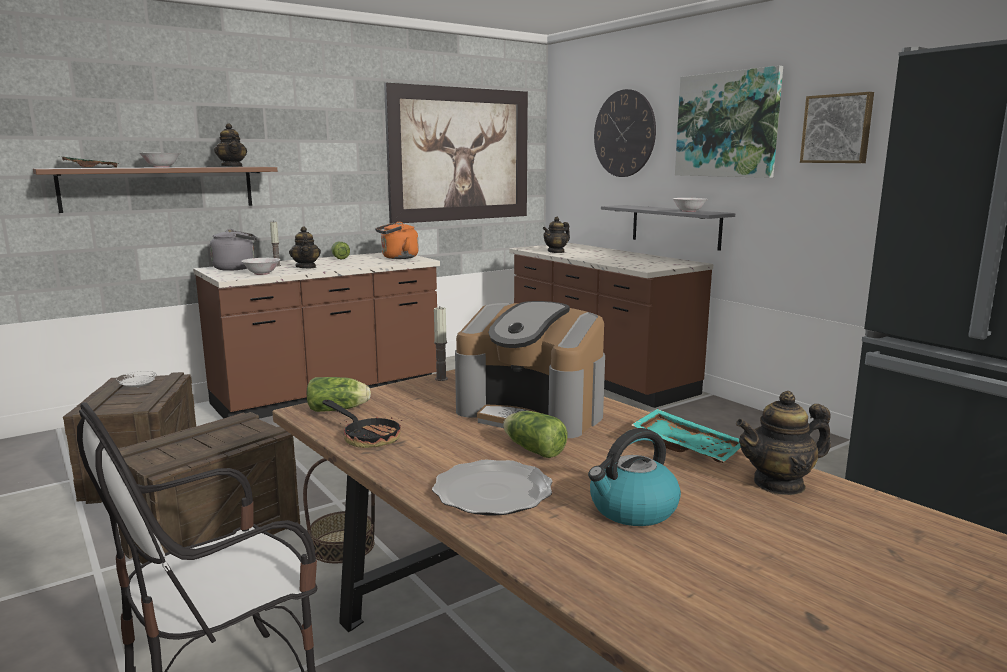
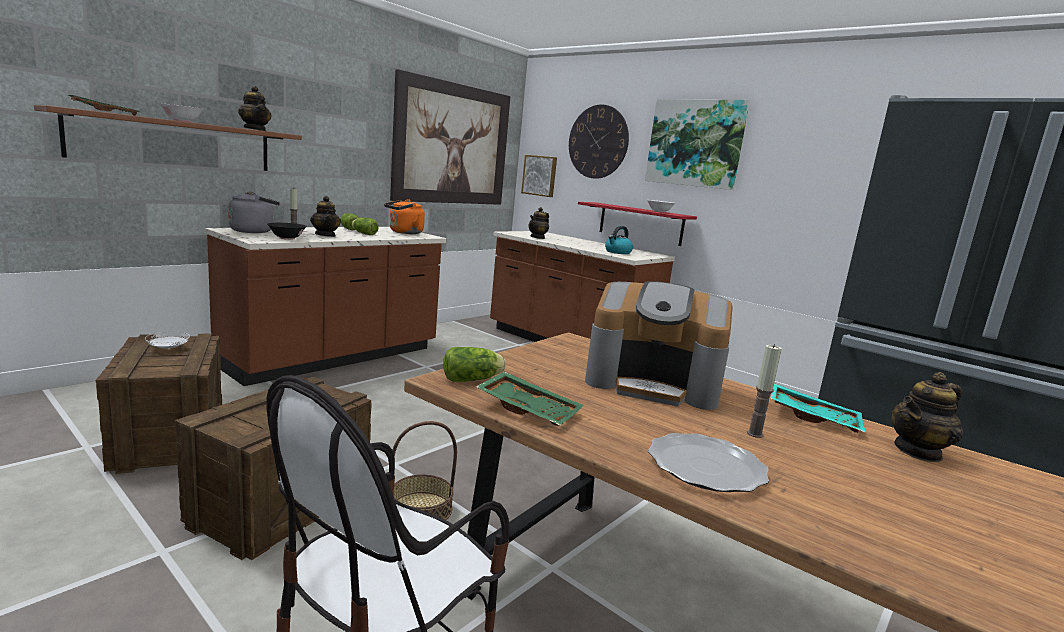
camera: 15 degrees left, 0 degrees up
(261, 273) = (287, 238): white bowl -> black bowl
(366, 437) = (529, 409): frying pan -> green tray
(441, 379) = (539, 349): candle -> candle (755, 434)
(532, 449) = (692, 421): lettuce -> lettuce (363, 233)
(632, 510) = (839, 481): kettle -> kettle (617, 252)
(675, 226) = (640, 223): grey shelf -> red shelf
(837, 129) = (792, 155): picture -> picture (540, 175)

